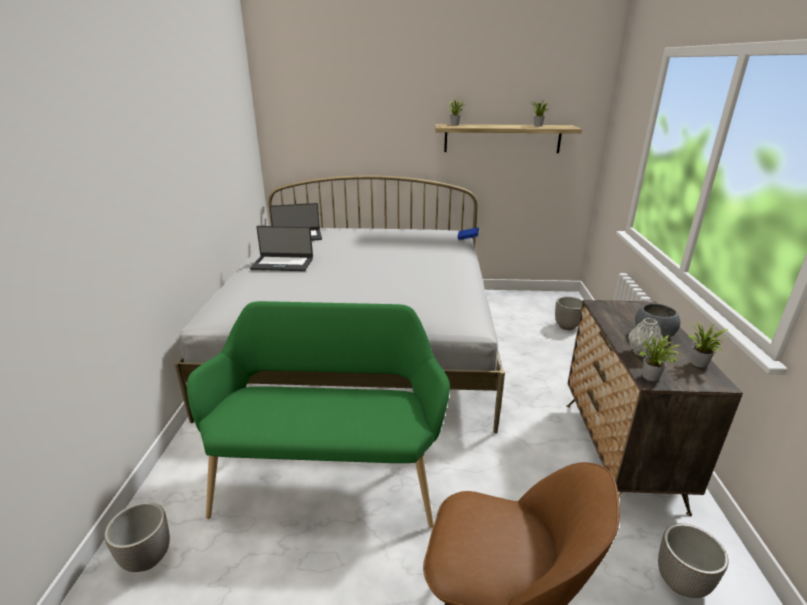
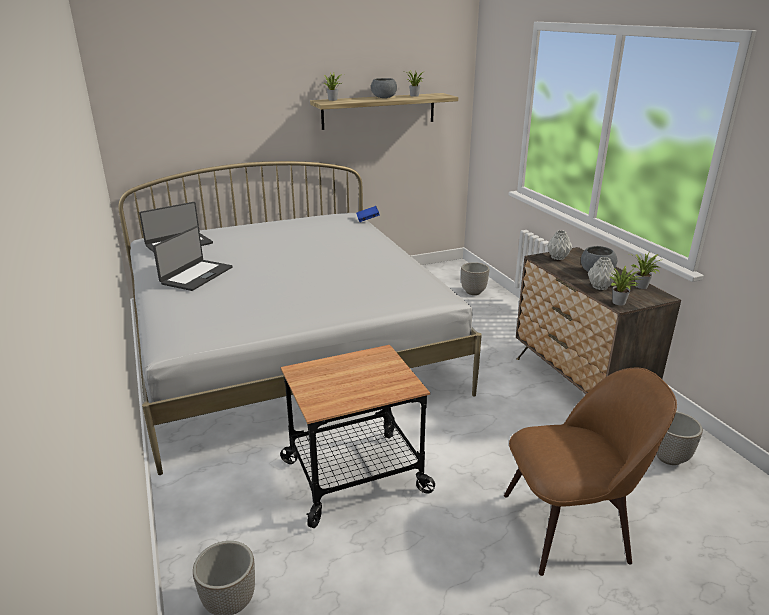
camera: 25 degrees left, 0 degrees up
(282, 264) = (196, 275): laptop -> laptop turned 45 degrees counterclockwise
(329, 477) = (355, 475): green bench -> cart
(504, 125) = (383, 98): none -> grey bowl
(619, 309) = (557, 257): none -> grey vase

